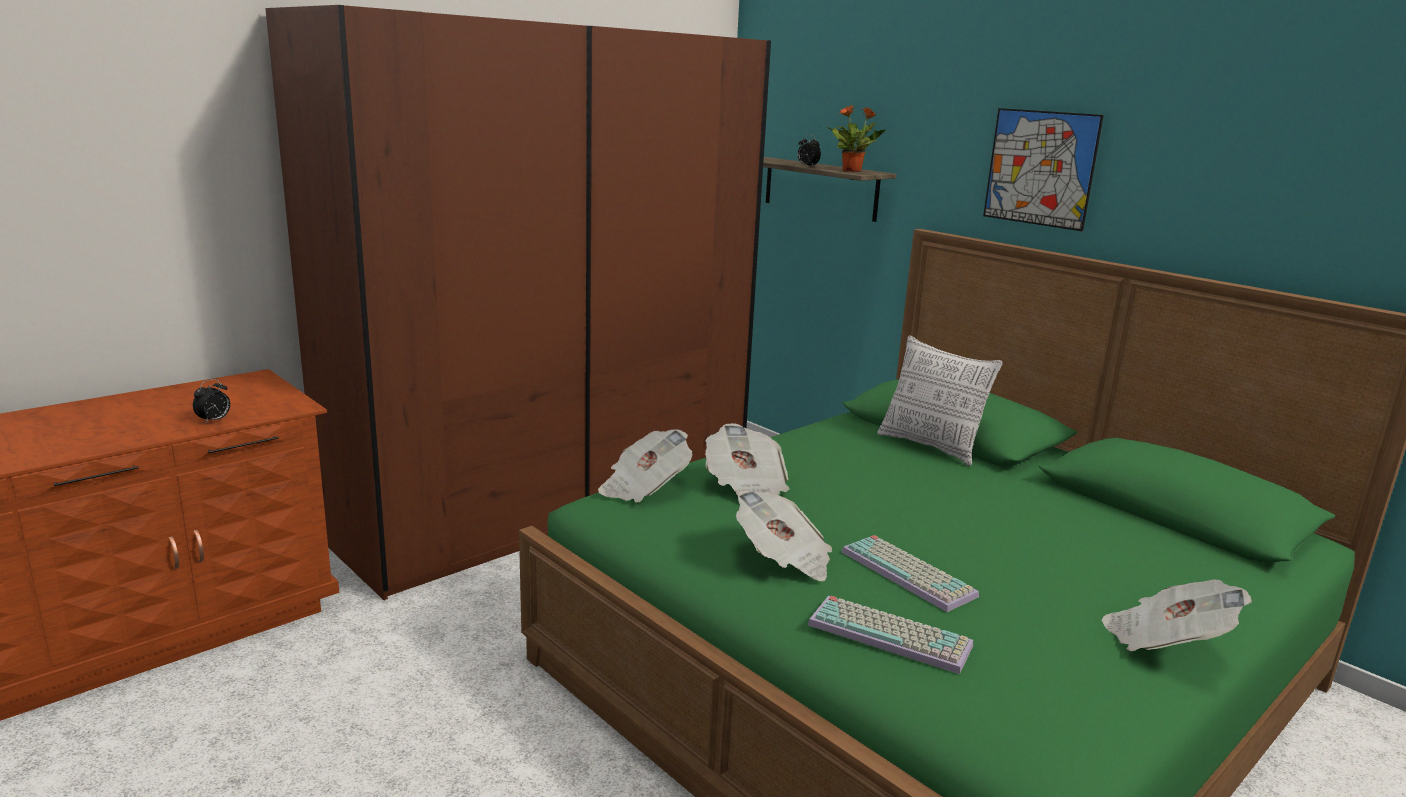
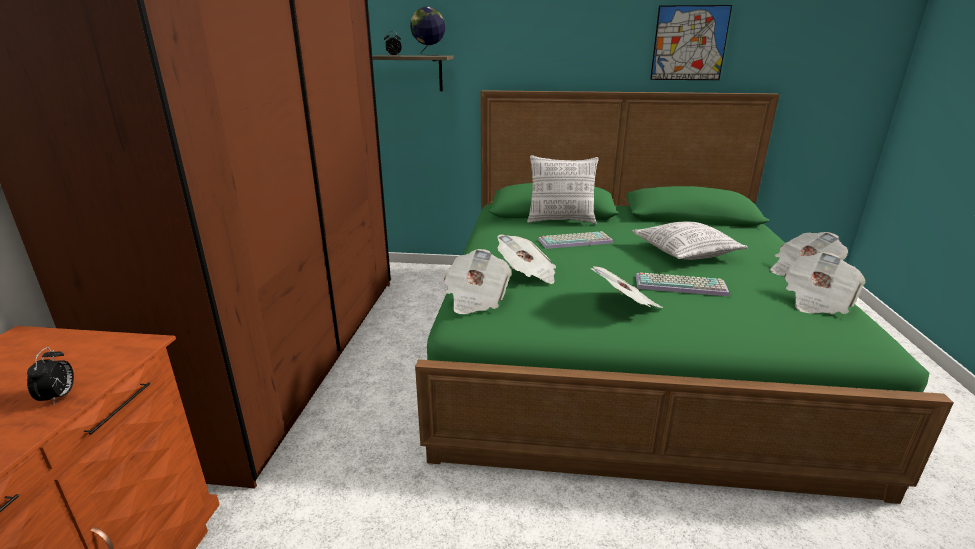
camera: 40 degrees left, 5 degrees up
(852, 171) = (429, 55): potted plant -> globe
(892, 634) = (736, 318): keyboard -> keyboard (575, 241)
(1019, 545) = (685, 253): none -> pillow
(1040, 168) = (557, 40): picture -> picture (689, 43)
(1078, 678) = (816, 301): none -> newspaper

